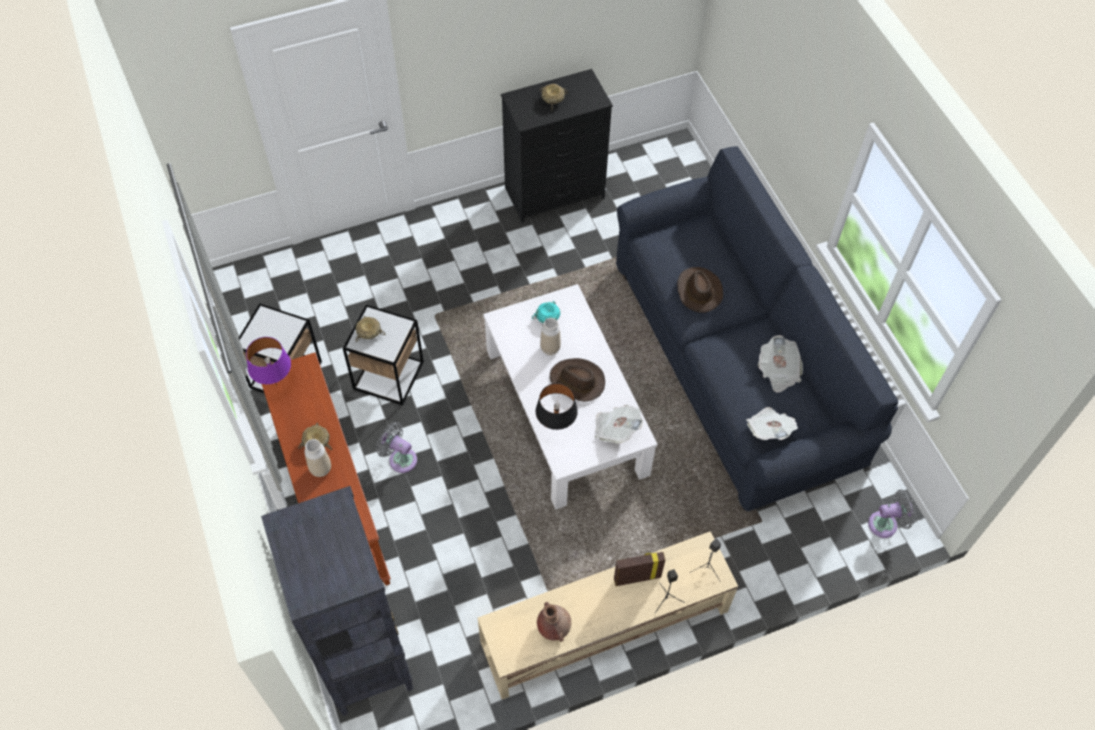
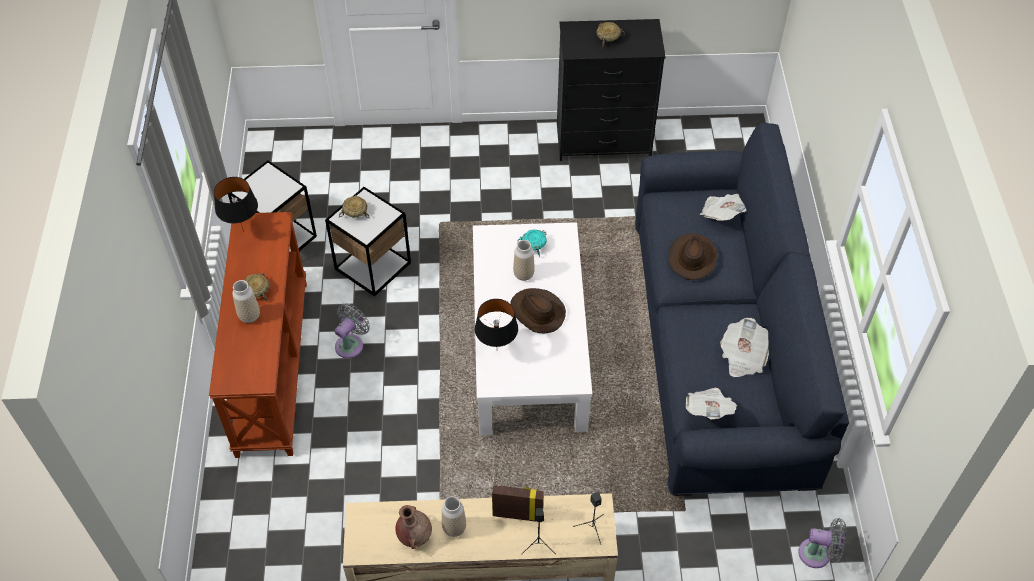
camera: 20 degrees right, 5 degrees down
(276, 386) = (243, 231): purple table lamp -> black table lamp
(364, 658) = (239, 516): black bookcase -> none
(400, 458) = (351, 344): grey fan -> grey fan turned 75 degrees clockwise
(586, 608) = (454, 528): none -> vase
(616, 429) = (556, 368): newspaper -> newspaper (722, 214)

